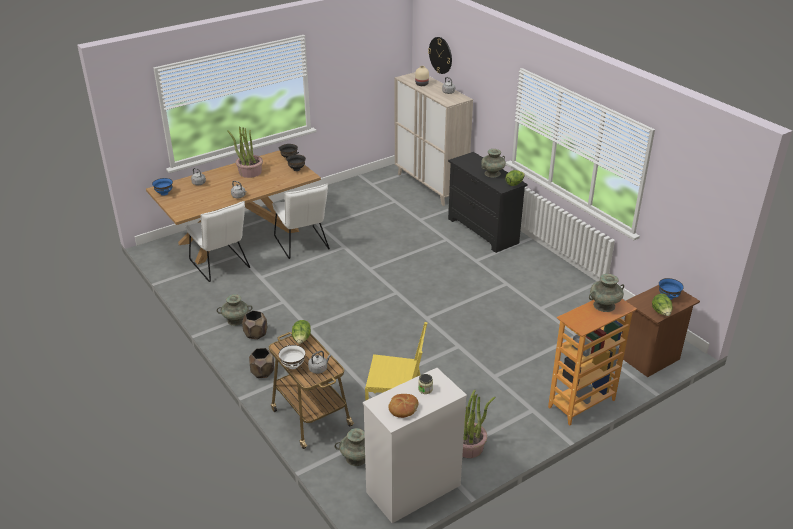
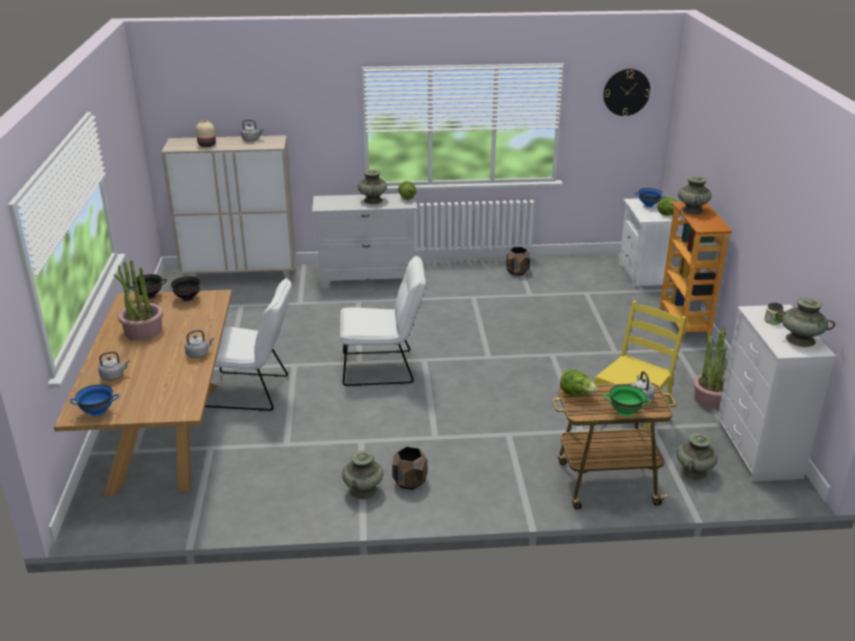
camera: 60 degrees left, 5 degrees down
(221, 266) = (220, 470): white chair -> white chair (384, 368)
(262, 373) = (495, 497): brown planter -> brown planter (517, 272)
(292, 366) = (624, 413): white bowl -> green bowl
(403, 409) = (800, 340): bread -> turquoise vase
(440, 55) = (206, 102): wall clock -> wall clock (626, 92)
(483, 231) = (367, 278): black dresser -> white dresser
(649, 358) = (644, 275): brown nightstand -> white nightstand

